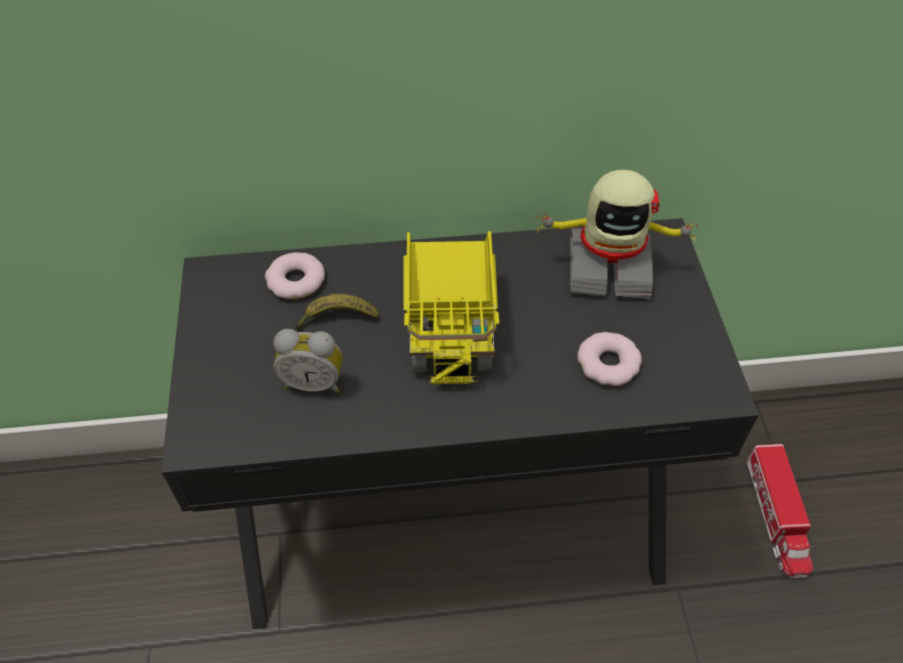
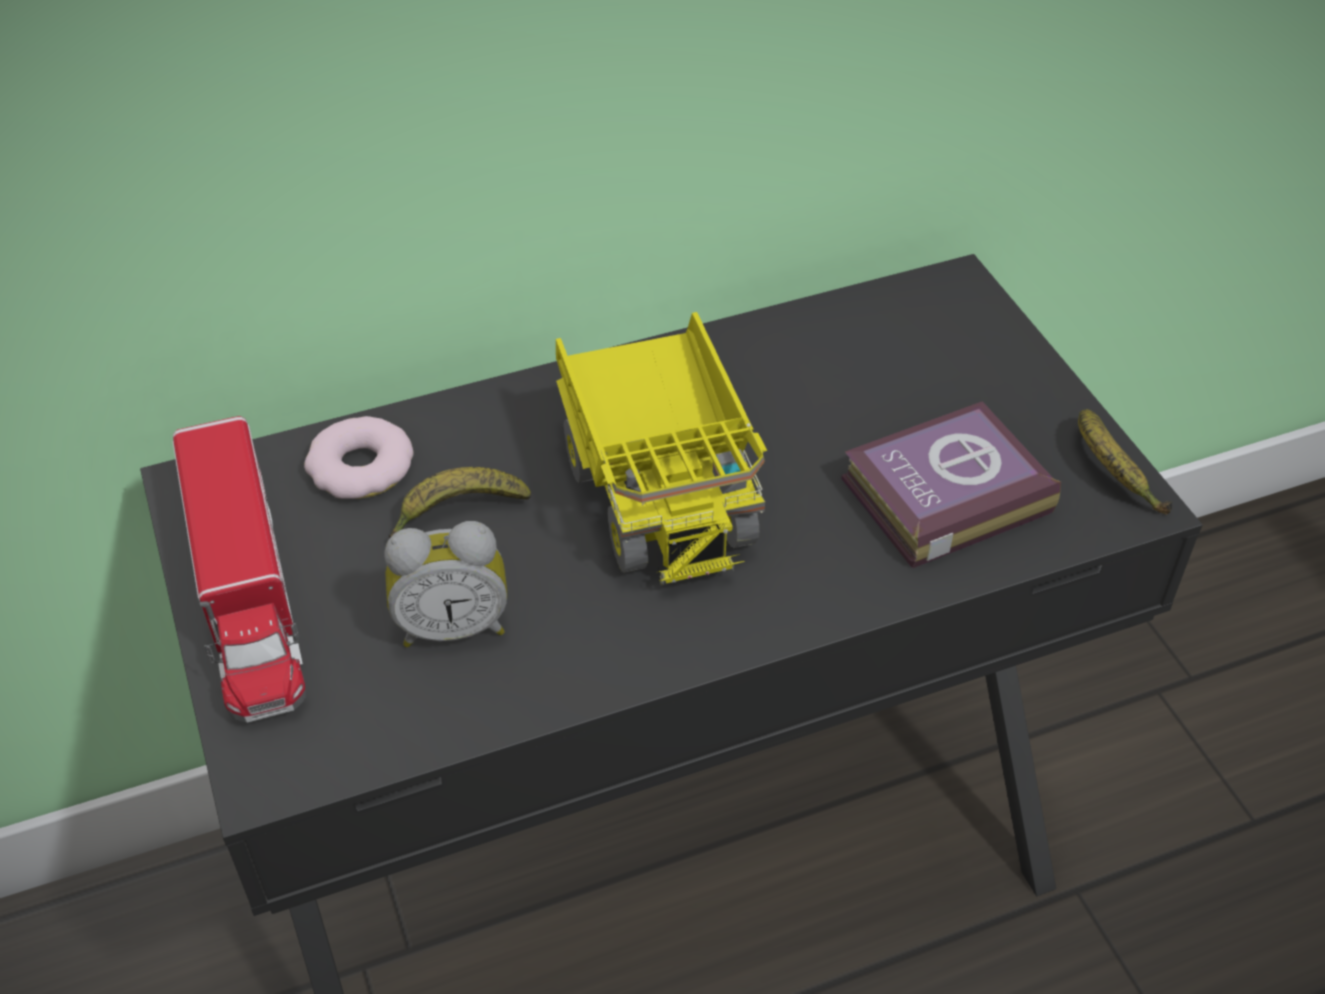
camera: 15 degrees left, 5 degrees down
(608, 266) = (884, 346): toy robot -> none
(608, 363) = (940, 495): donut -> book
(715, 371) = (1111, 472): none -> banana
(776, 516) = (1194, 738): toy truck -> toy truck (247, 593)

